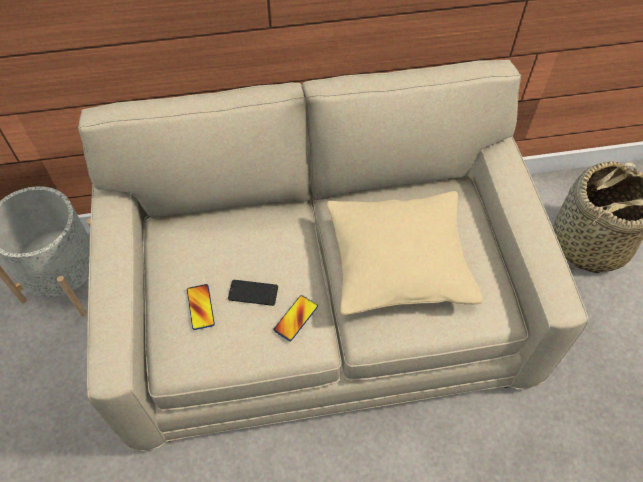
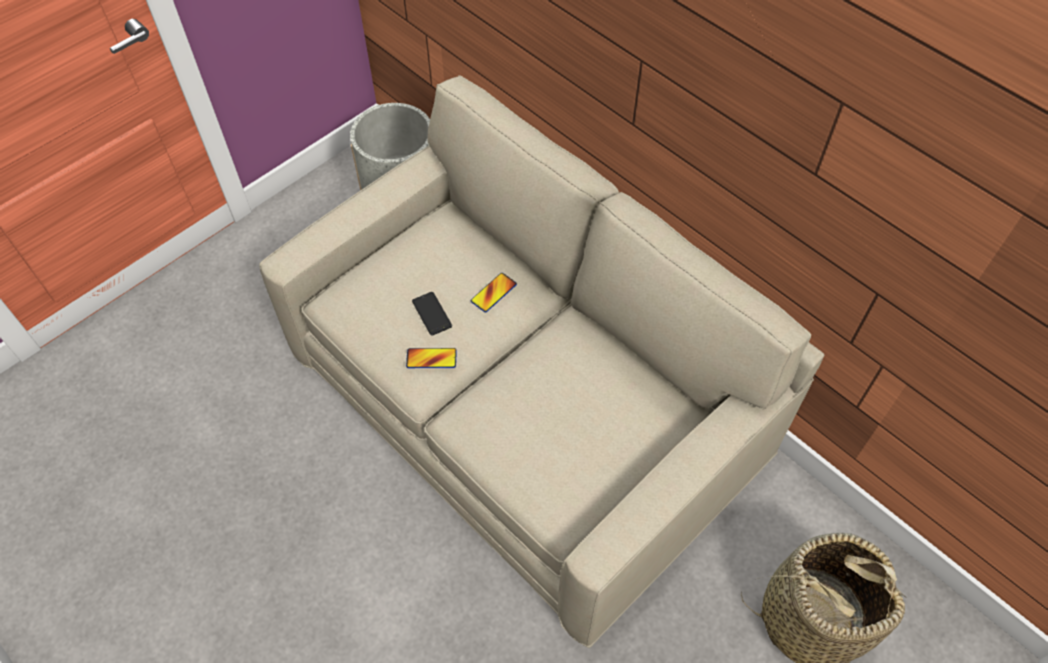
camera: 55 degrees right, 0 degrees up
(200, 307) = (391, 287): phone -> phone (493, 293)
(399, 262) = (549, 404): beige pillow -> none

